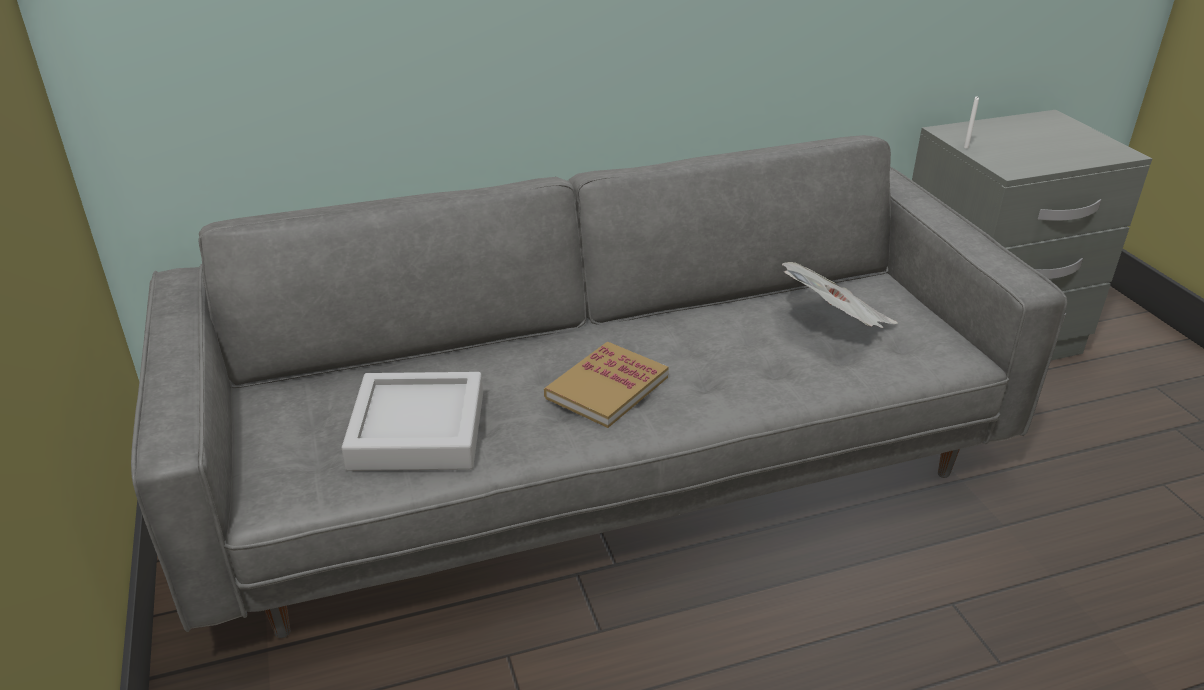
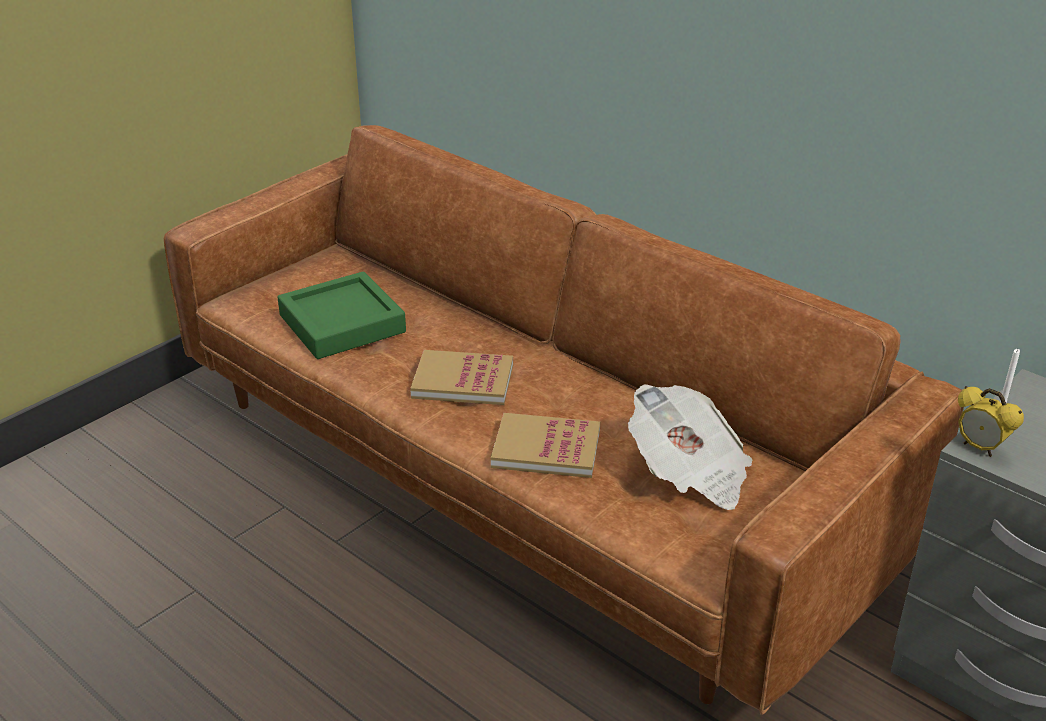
camera: 60 degrees right, 0 degrees up
(418, 431) = (342, 324): grey tray -> green tray
(602, 464) = (523, 474): grey sofa -> brown sofa
(755, 377) = (546, 449): none -> book
(1011, 169) = (979, 448): none -> alarm clock

